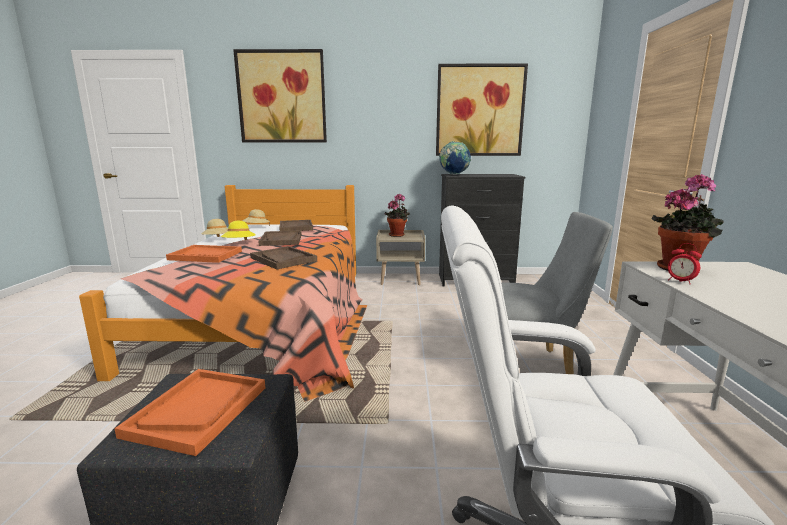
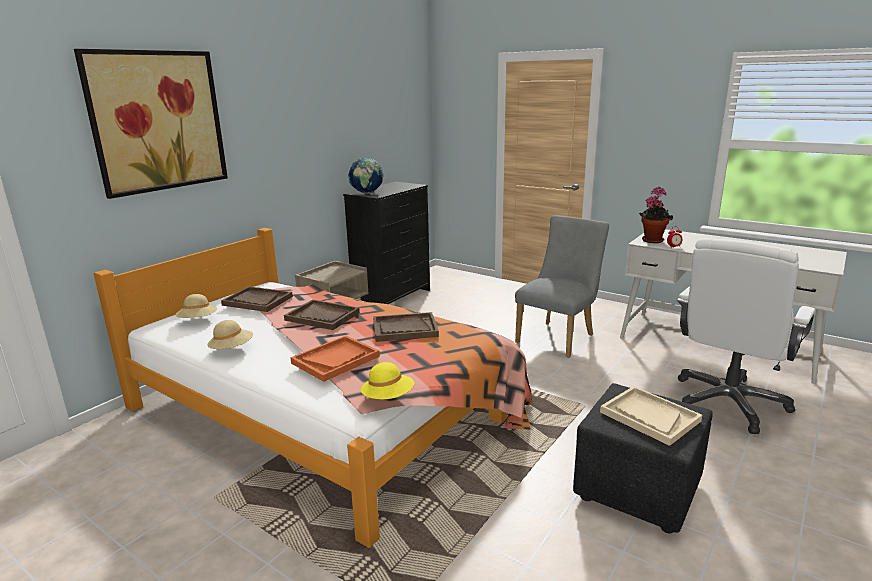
camera: 55 degrees left, 5 degrees up
(198, 410) = (649, 416): orange tray -> beige tray
(239, 243) = (304, 337): yellow hat -> yellow hat (388, 398)
(398, 235) = (326, 274): potted plant -> none
(479, 111) = (363, 120): picture -> none

